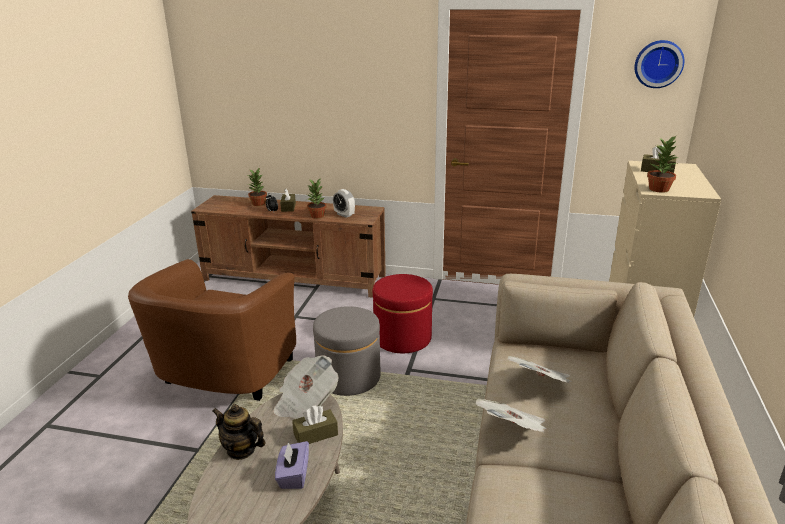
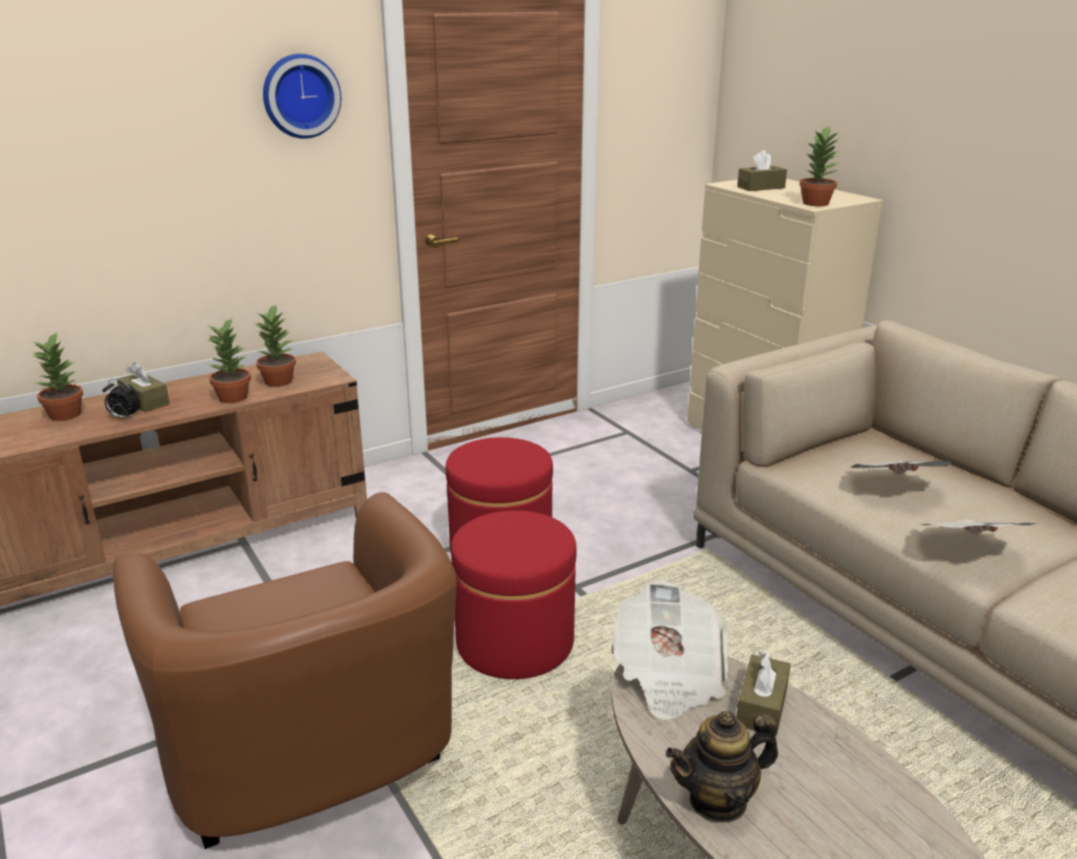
camera: 45 degrees left, 0 degrees up
(293, 475) = (841, 776): purple tissue box -> none
(344, 215) = (279, 381): alarm clock -> potted plant
(348, 377) = (515, 642): grey ottoman -> red ottoman
(658, 64) = (677, 48): wall clock -> wall clock (300, 96)

